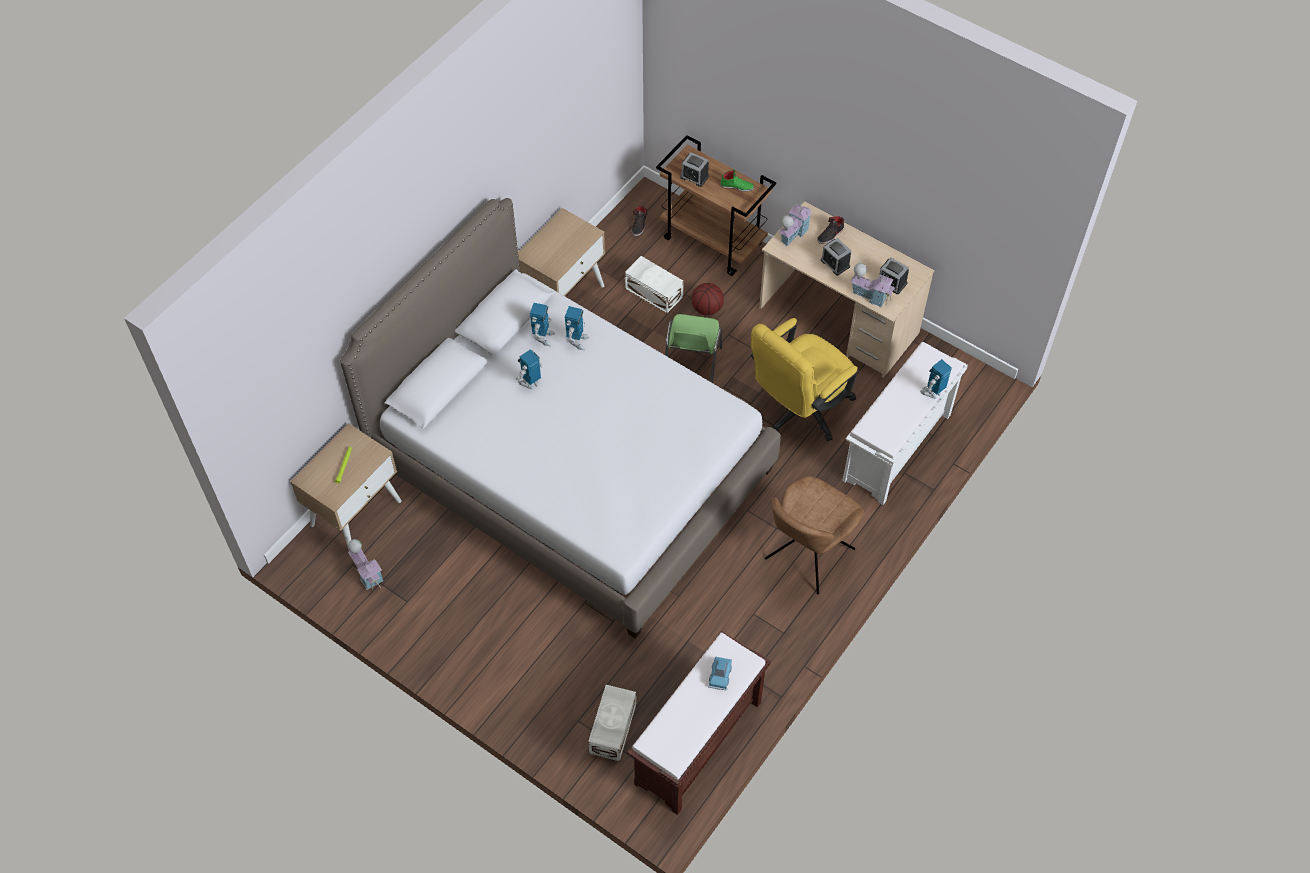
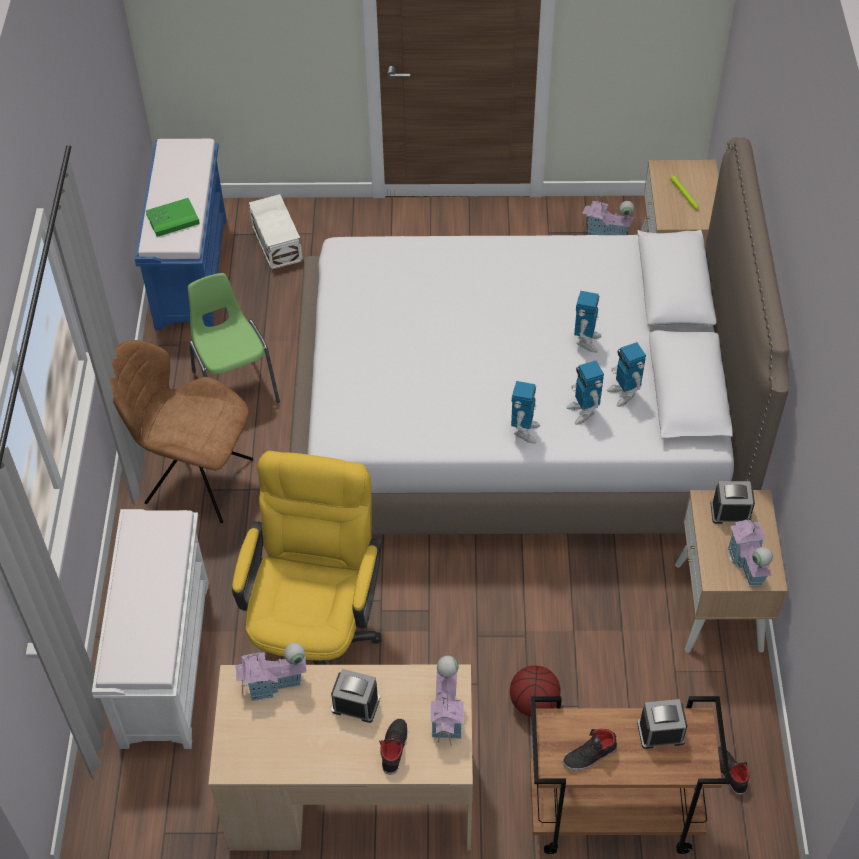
camera: 145 degrees right, 5 degrees down
(568, 229) = (746, 564): none -> toy house
(653, 292) = (619, 683): white storage box -> none
(691, 368) = (486, 610): green chair -> green chair (234, 386)
(698, 744) = (191, 271): brown bench -> blue bench
(720, 675) = (173, 219): blue toy car -> green book
(737, 186) = (590, 756): green shoe -> black shoe
(807, 556) = (195, 480): brown chair -> brown chair turned 75 degrees counterclockwise
(891, 282) = (257, 723): alarm clock -> alarm clock (730, 512)
(933, 392) = (116, 616): toy robot -> toy robot (524, 431)

